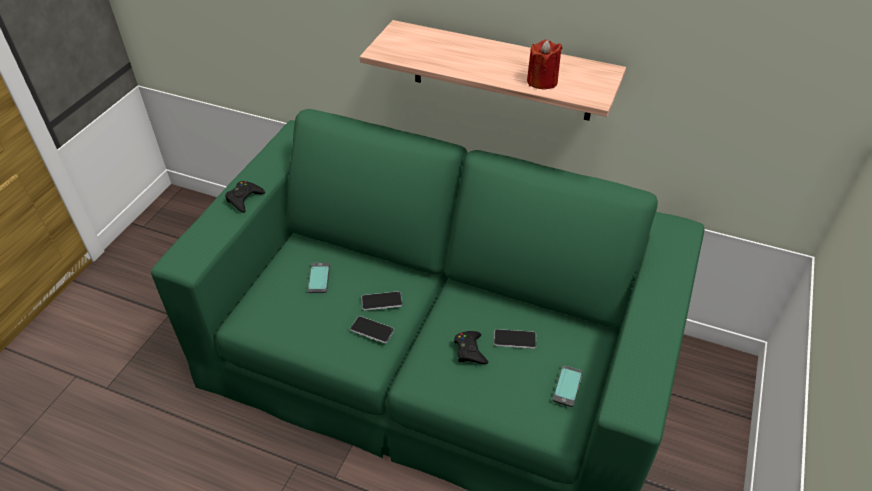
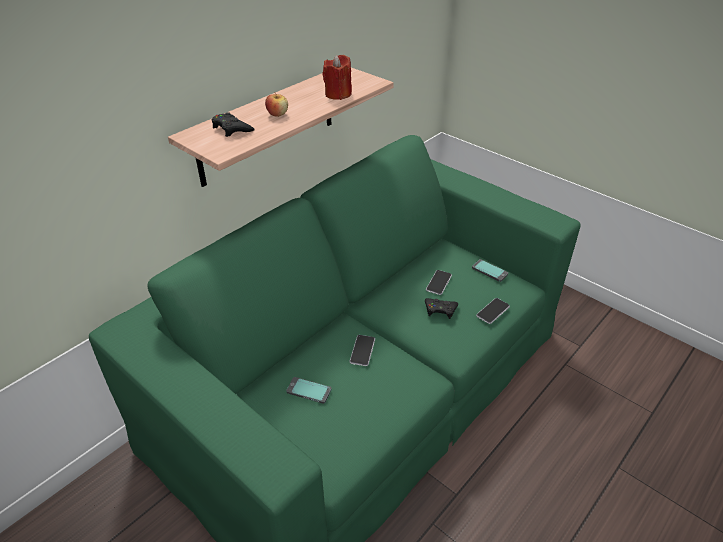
camera: 70 degrees left, 5 degrees down
(244, 199) = (208, 394): black game controller -> black game controller (232, 129)
(372, 330) = (393, 366): phone -> phone (493, 311)
(469, 59) = (277, 114): none -> apple

